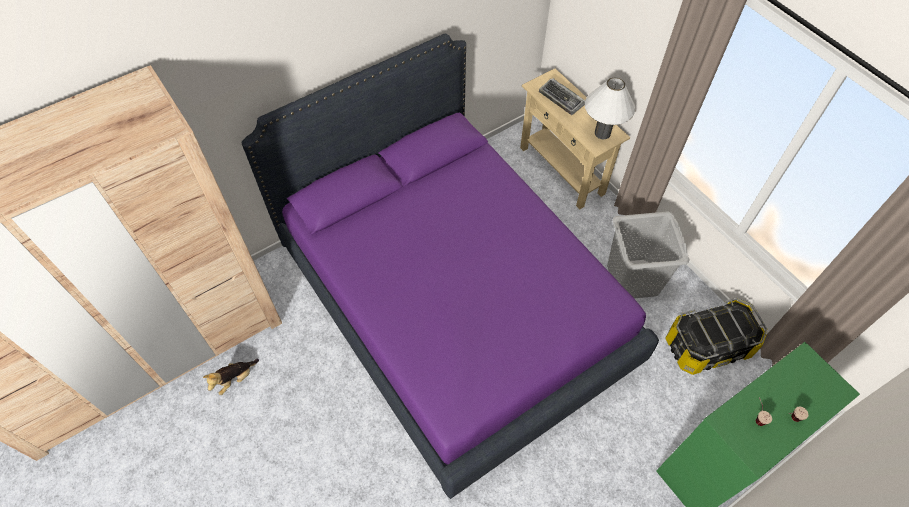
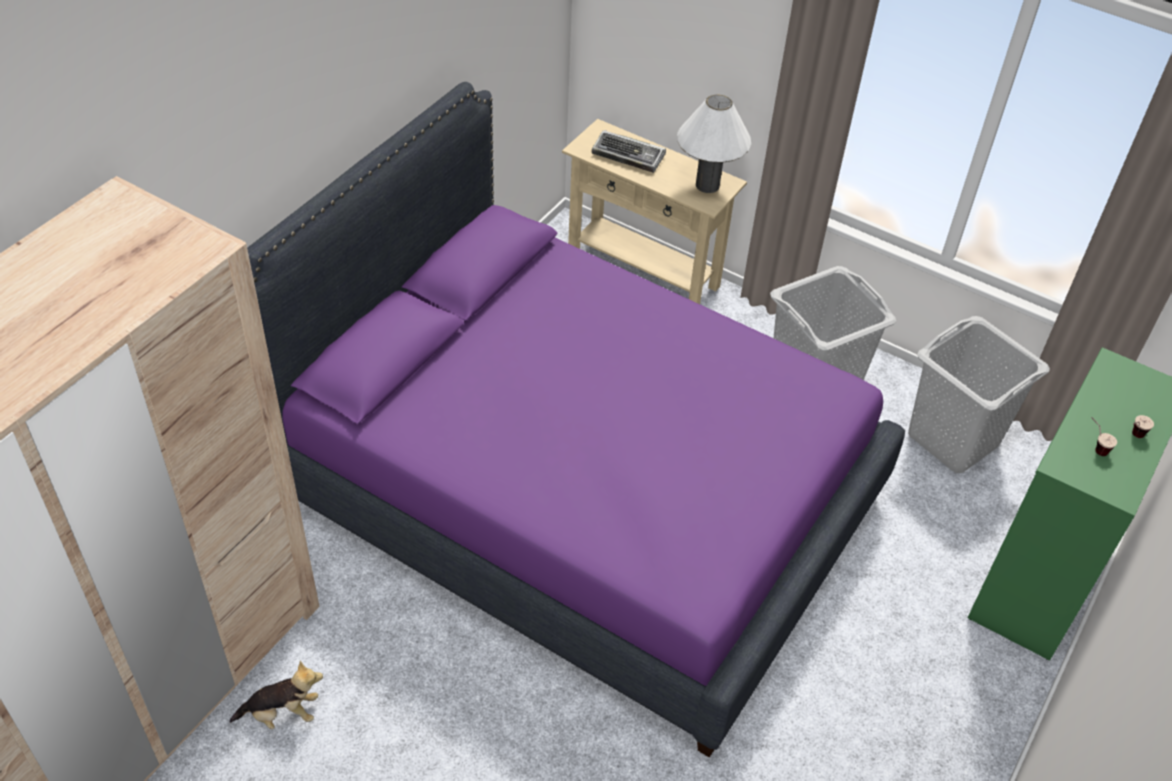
camera: 25 degrees left, 10 degrees down
(235, 379) = (282, 713): plush toy -> plush toy turned 120 degrees counterclockwise
(708, 346) = (953, 440): storage box -> grey laundry basket

